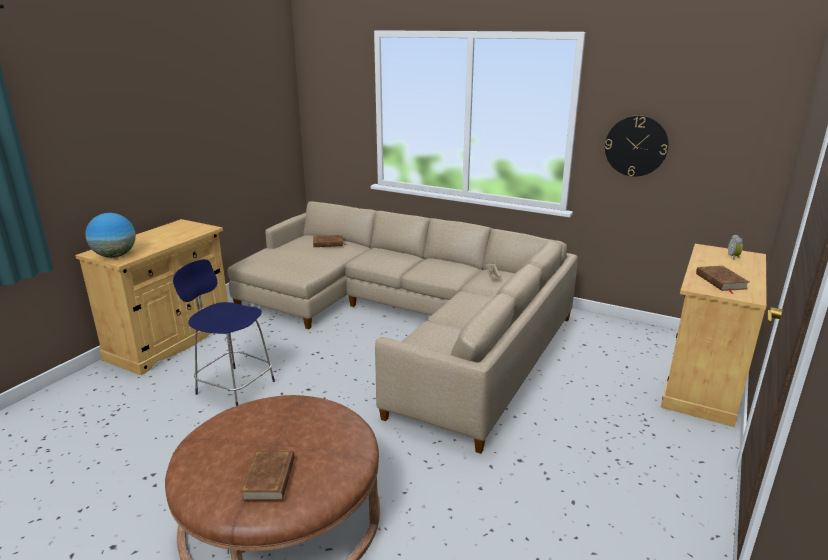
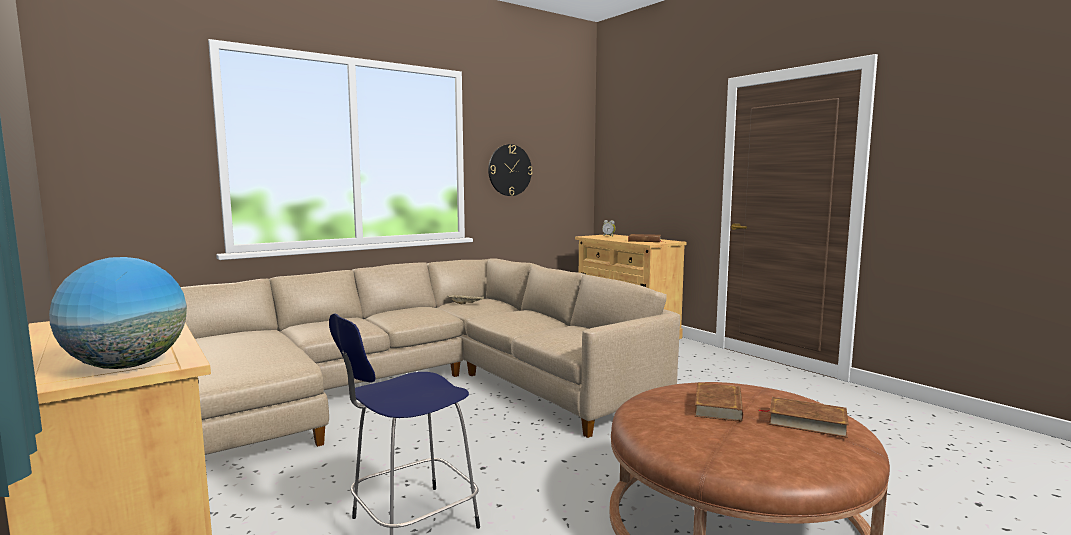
camera: 65 degrees left, 15 degrees down
(328, 243) = (228, 337): brown book -> brown book (718, 406)

